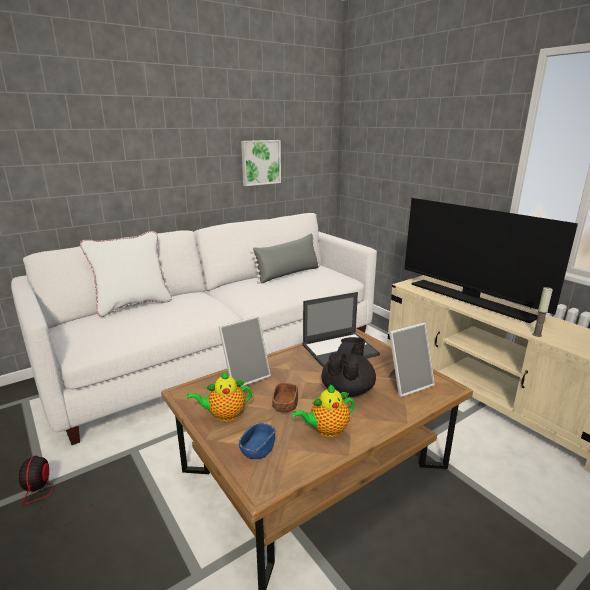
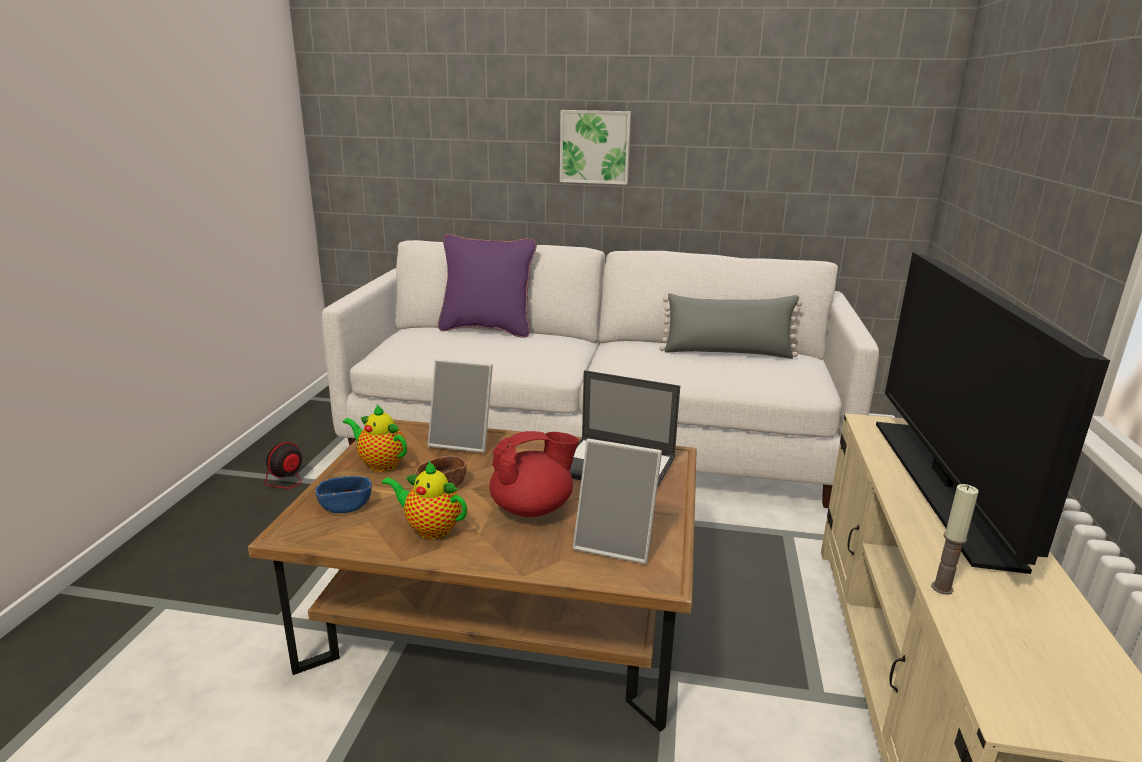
camera: 45 degrees right, 0 degrees up
(133, 305) = (487, 329): white pillow -> purple pillow
(260, 162) = (759, 163): picture -> picture (595, 147)
(347, 390) = (533, 508): black teapot -> red teapot

